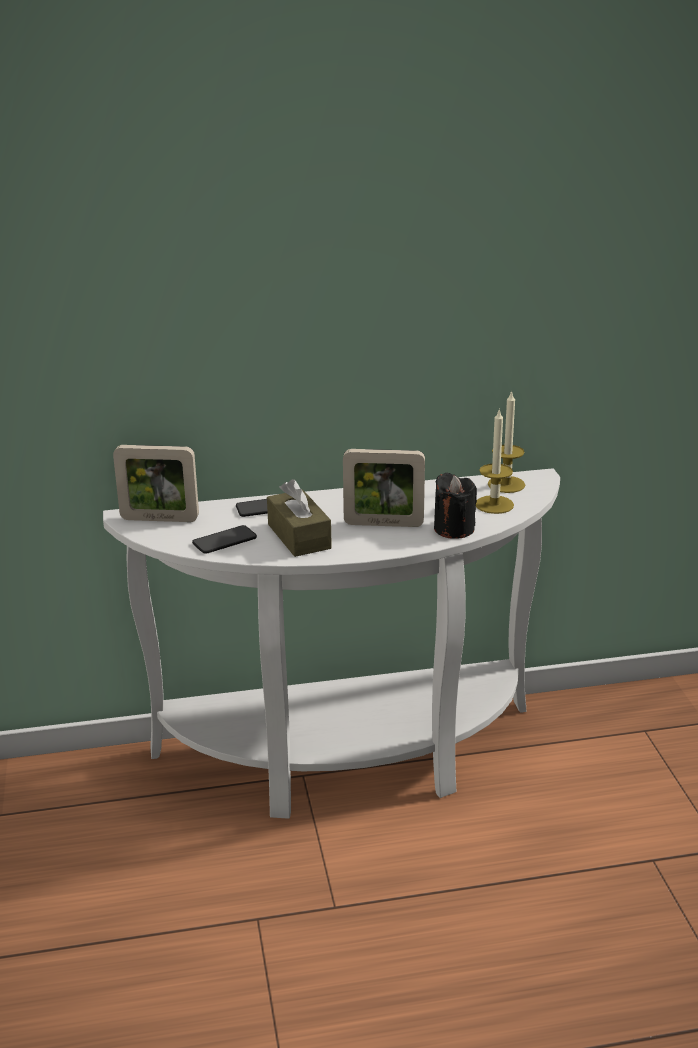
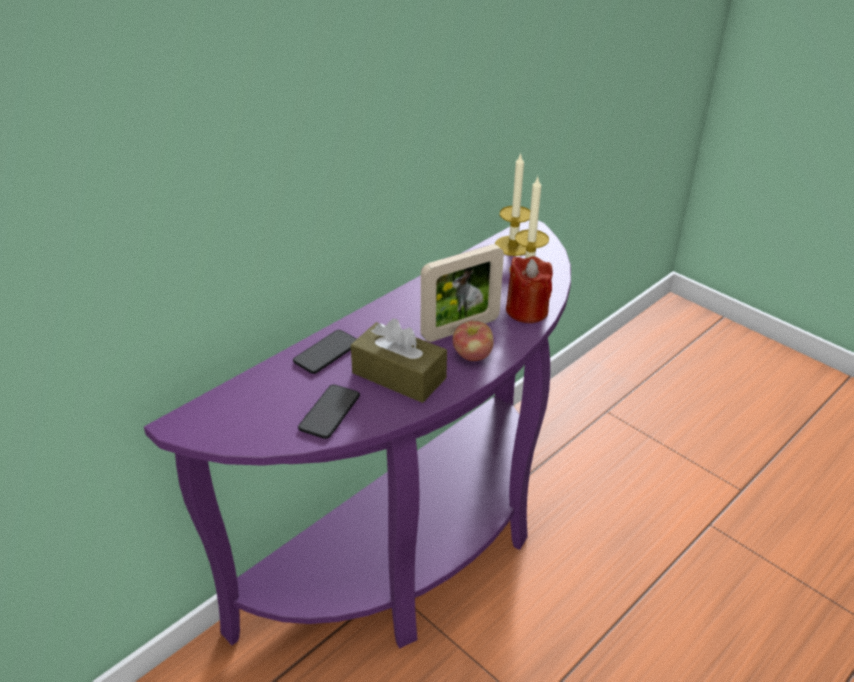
camera: 35 degrees left, 10 degrees up
(159, 519) = (226, 412): picture frame -> none
(349, 760) = (416, 549): white console table -> purple console table
(369, 542) = (472, 356): none -> apple
(454, 529) = (527, 310): black candle -> red candle

